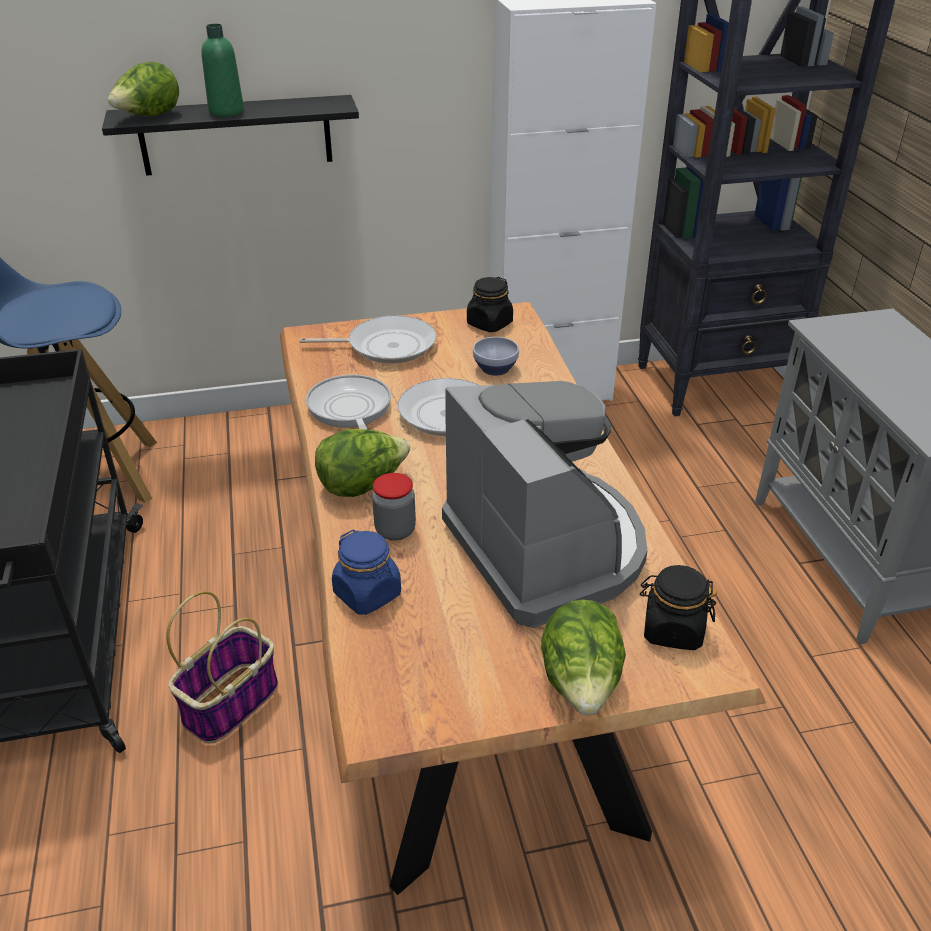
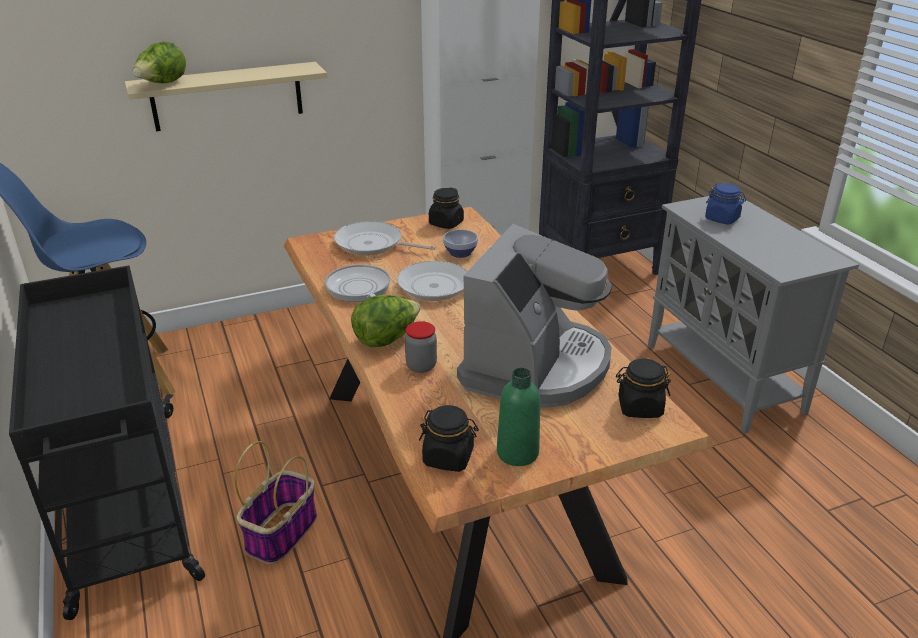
camera: 10 degrees left, 5 degrees down
(226, 112) = (223, 77): green bottle -> green bottle (517, 452)
(236, 135) = (227, 96): black shelf -> beige shelf
(368, 594) = (415, 409): blue jar -> blue jar (722, 219)
(386, 346) = (372, 244): frying pan -> frying pan turned 150 degrees counterclockwise
(390, 673) = (448, 457): none -> black jar
(547, 548) = (536, 366): coffee machine -> coffee machine turned 60 degrees clockwise
(581, 684) = (587, 447): lettuce -> none

